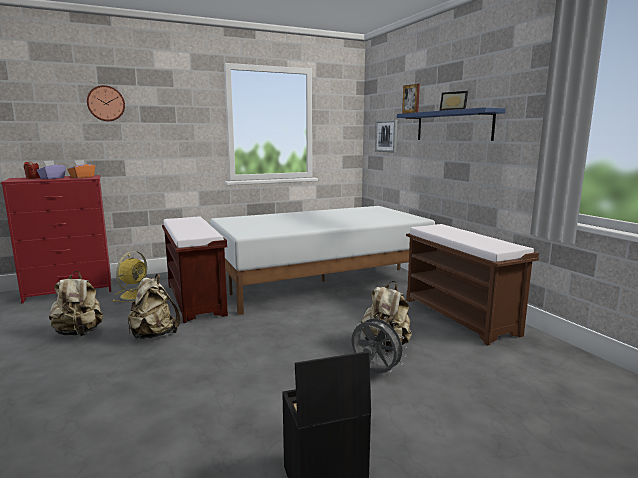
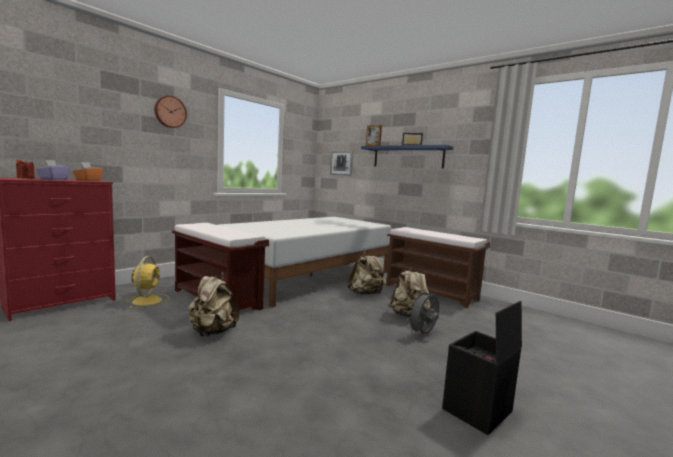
camera: 25 degrees left, 5 degrees down
(79, 333) = (126, 340): beige backpack -> beige backpack (366, 294)
(106, 103) = (108, 108): wall clock -> wall clock (170, 112)
(375, 372) = (423, 334): grey fan -> grey fan turned 60 degrees counterclockwise

